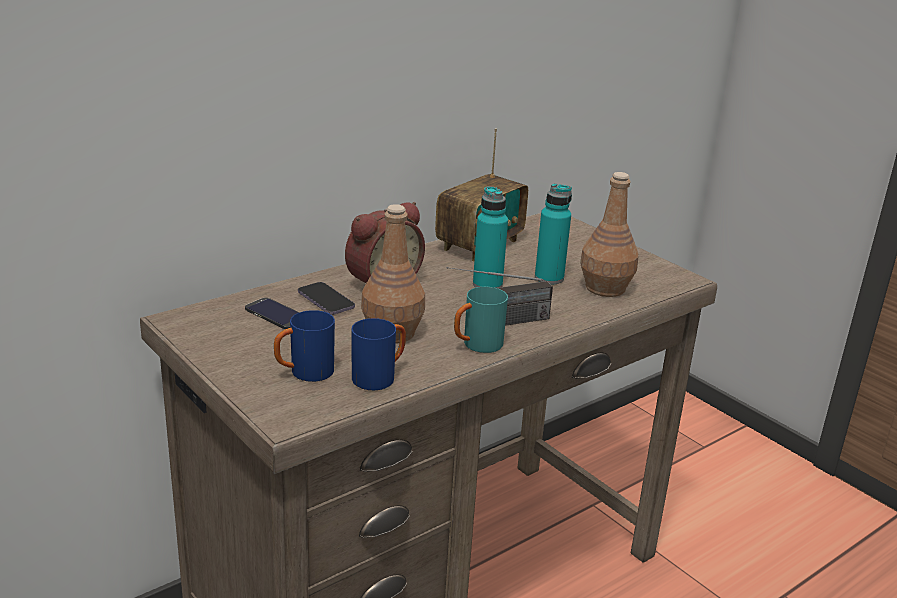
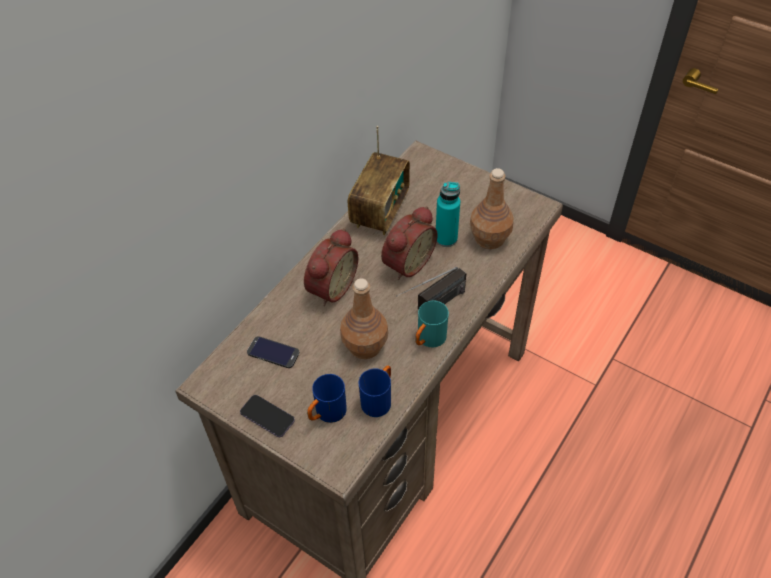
camera: 15 degrees left, 25 degrees up
(326, 301) = (300, 323): phone -> phone (267, 417)
(487, 285) = (406, 262): turquoise bottle -> alarm clock

